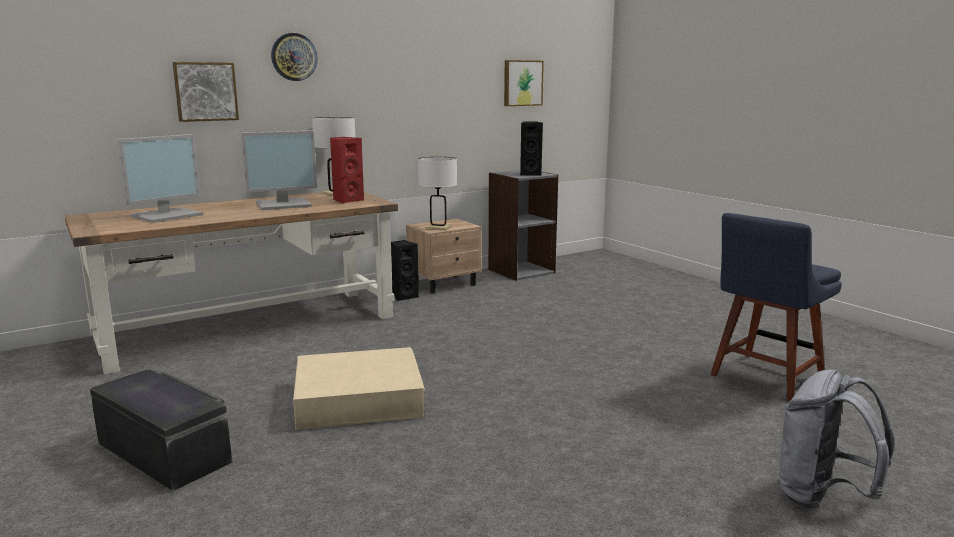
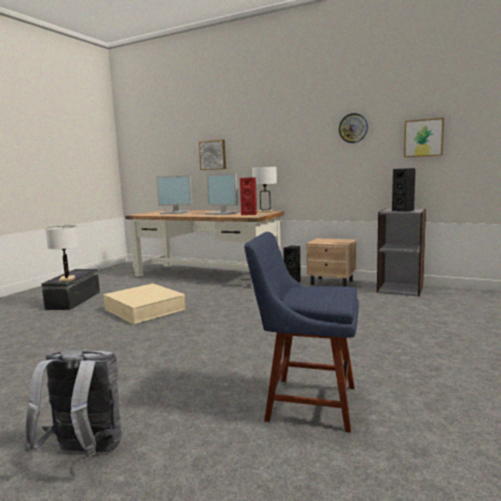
camera: 60 degrees right, 5 degrees down
(294, 57) = (253, 134): wall clock -> wall clock (353, 128)
(438, 228) = (322, 241): white table lamp -> white table lamp (67, 279)

